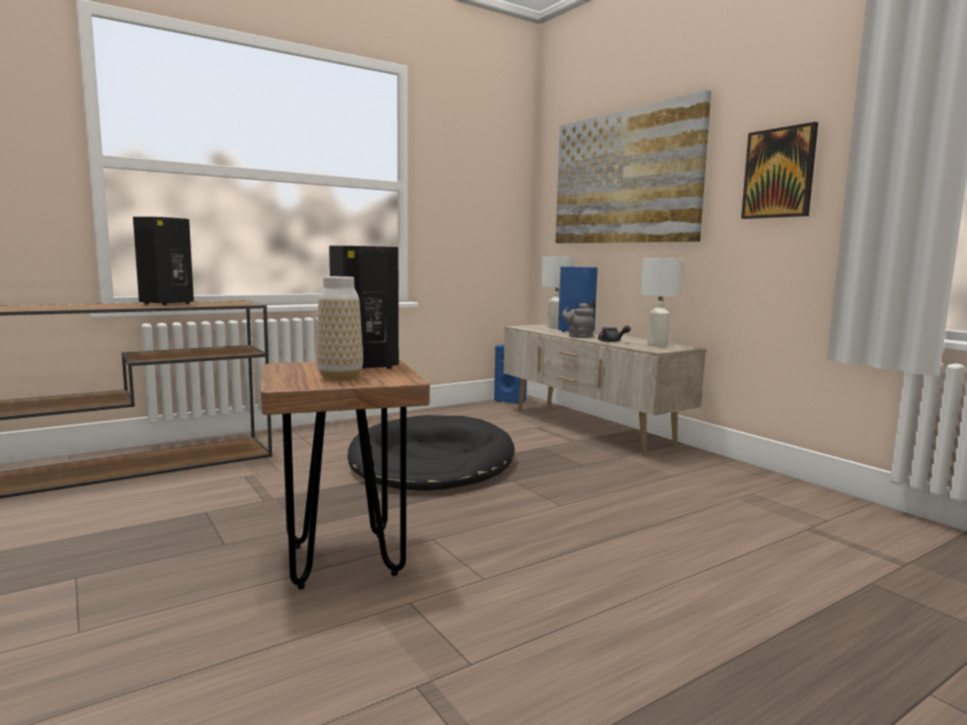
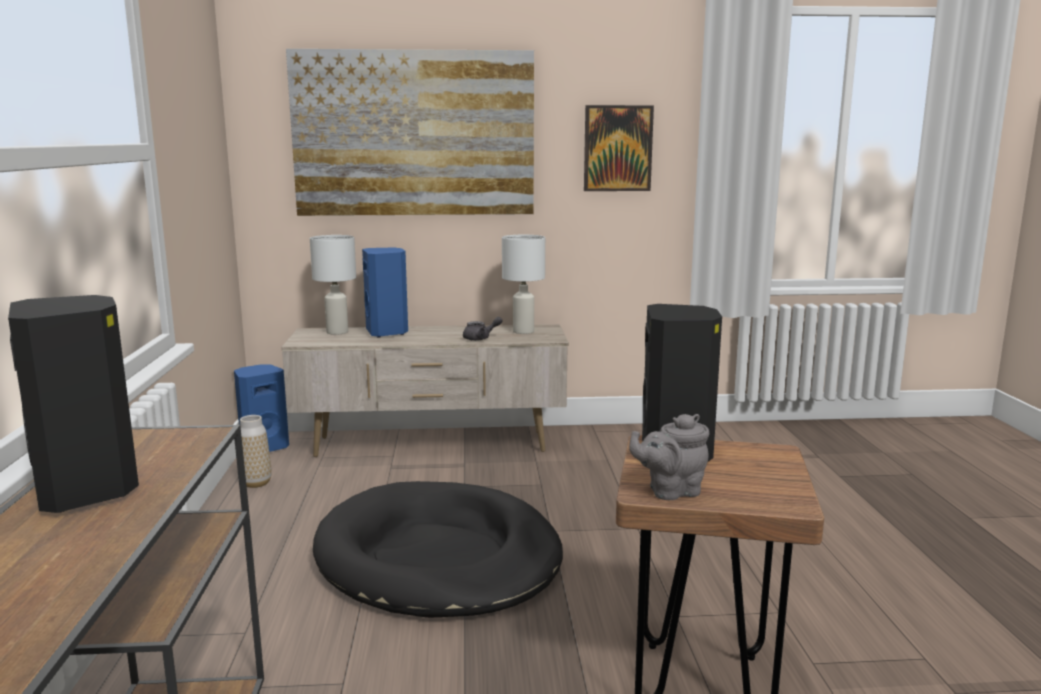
camera: 60 degrees left, 5 degrees up
(340, 378) = (752, 475): vase -> vase (256, 483)
(578, 336) = (427, 340): grey teapot -> grey teapot (670, 491)

